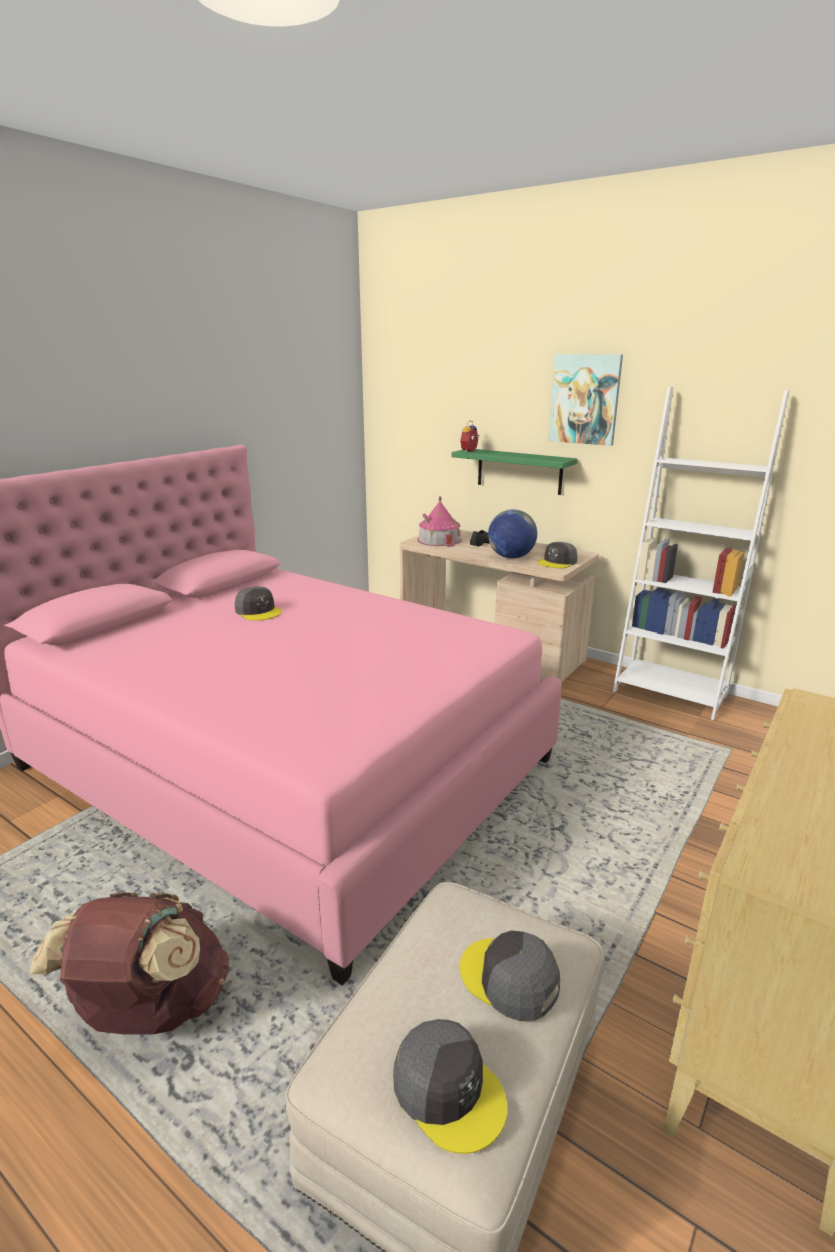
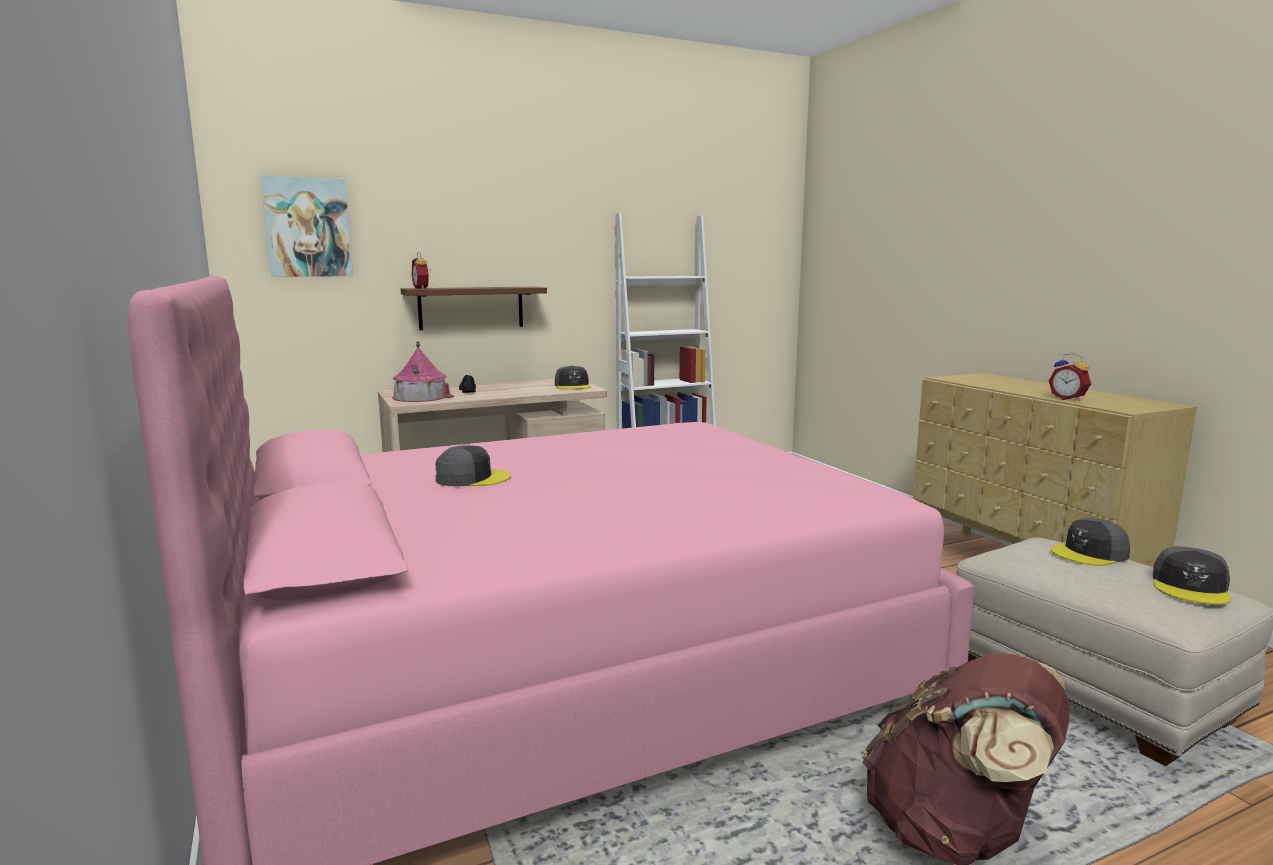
camera: 60 degrees left, 10 degrees down
(448, 1090) = (1190, 587): grey cap -> grey cap turned 135 degrees clockwise
(511, 557) = (530, 391): globe -> none
(519, 471) = (471, 307): green shelf -> brown shelf
(585, 399) = (535, 227): picture -> picture (308, 227)
(785, 808) = (1068, 399): none -> alarm clock

